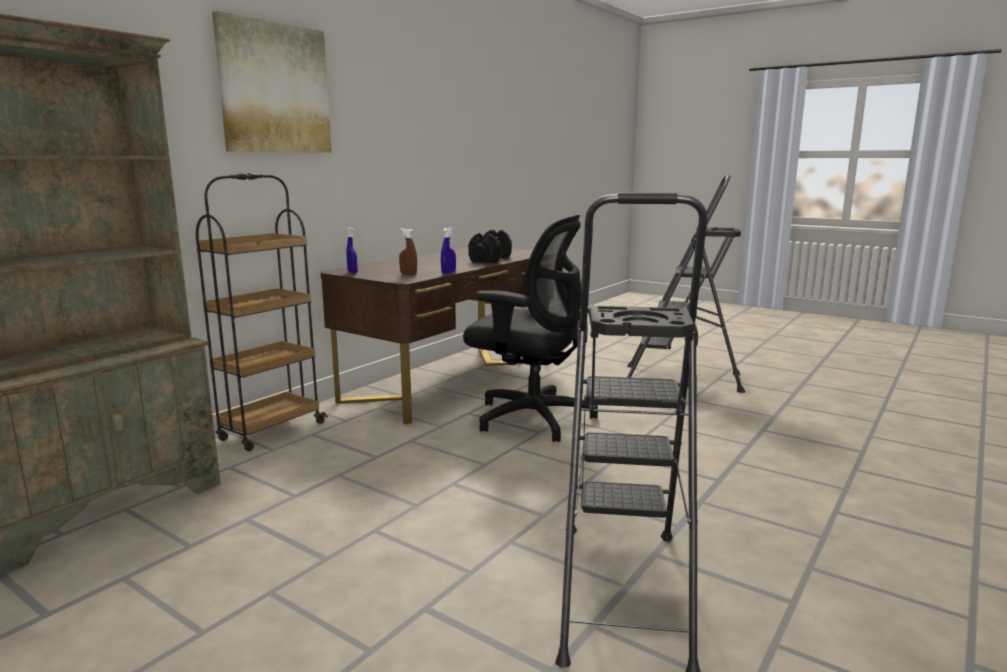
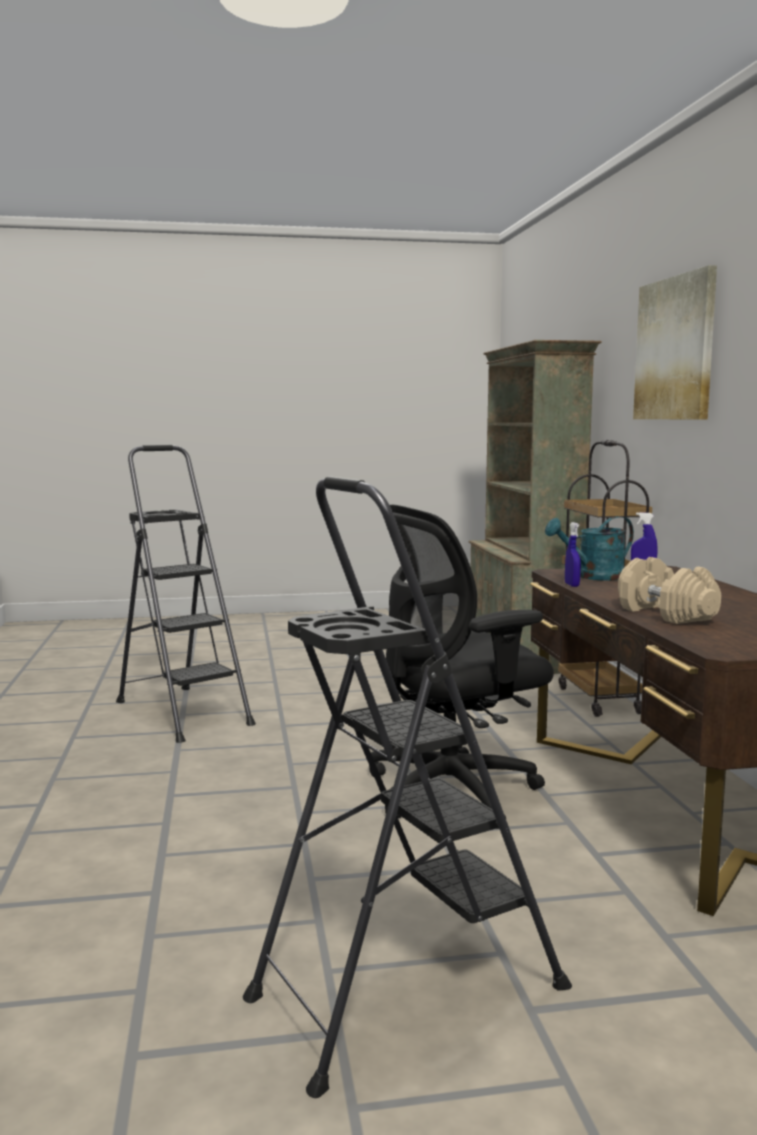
camera: 135 degrees right, 5 degrees down
(408, 274) = (593, 577): brown spray bottle -> turquoise watering can
(490, 259) = (666, 614): black dumbbell -> beige dumbbell

